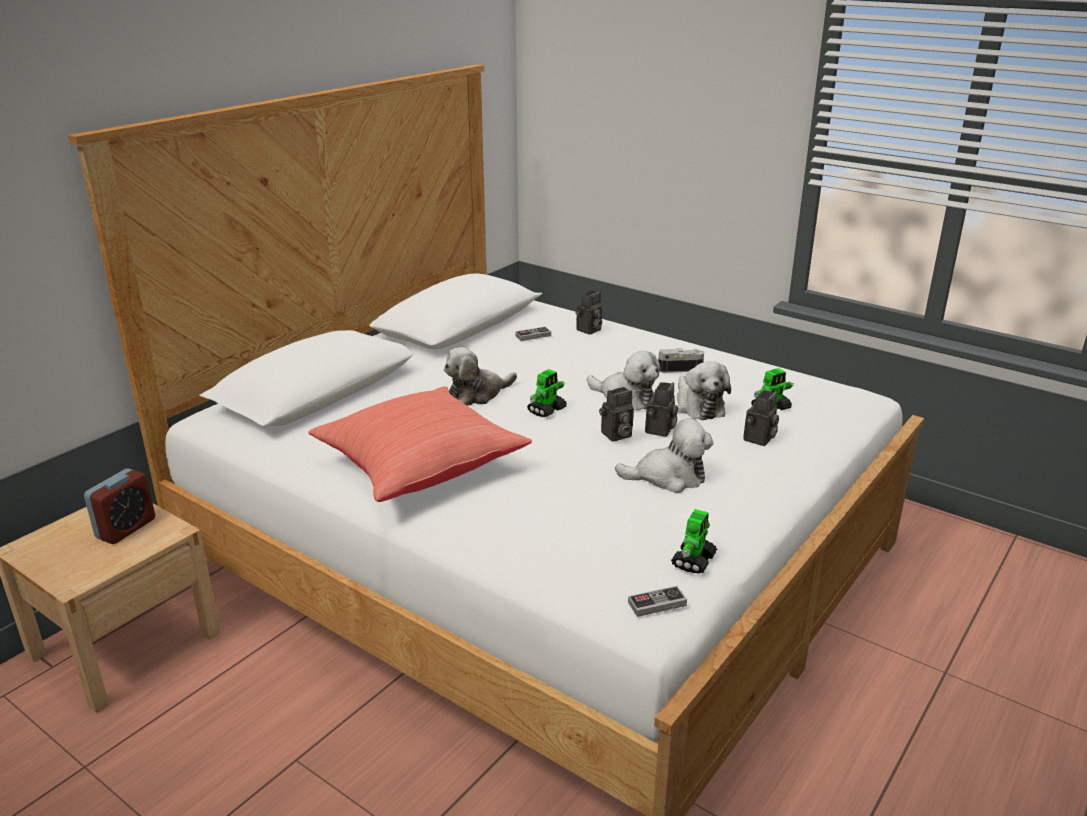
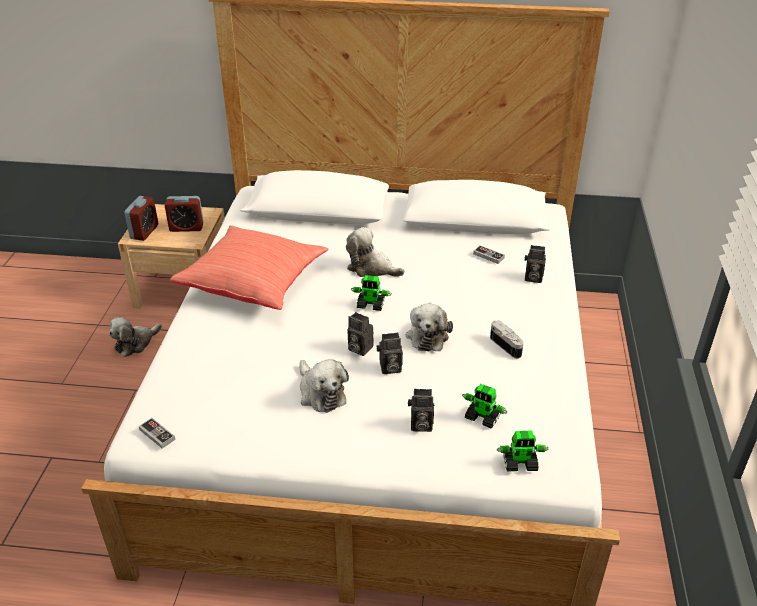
camera: 60 degrees right, 10 degrees up
(75, 568) = (144, 232): none -> alarm clock
(694, 560) = (216, 437): toy robot -> toy robot (520, 463)
(698, 406) = (450, 375): plush toy -> plush toy (135, 343)

